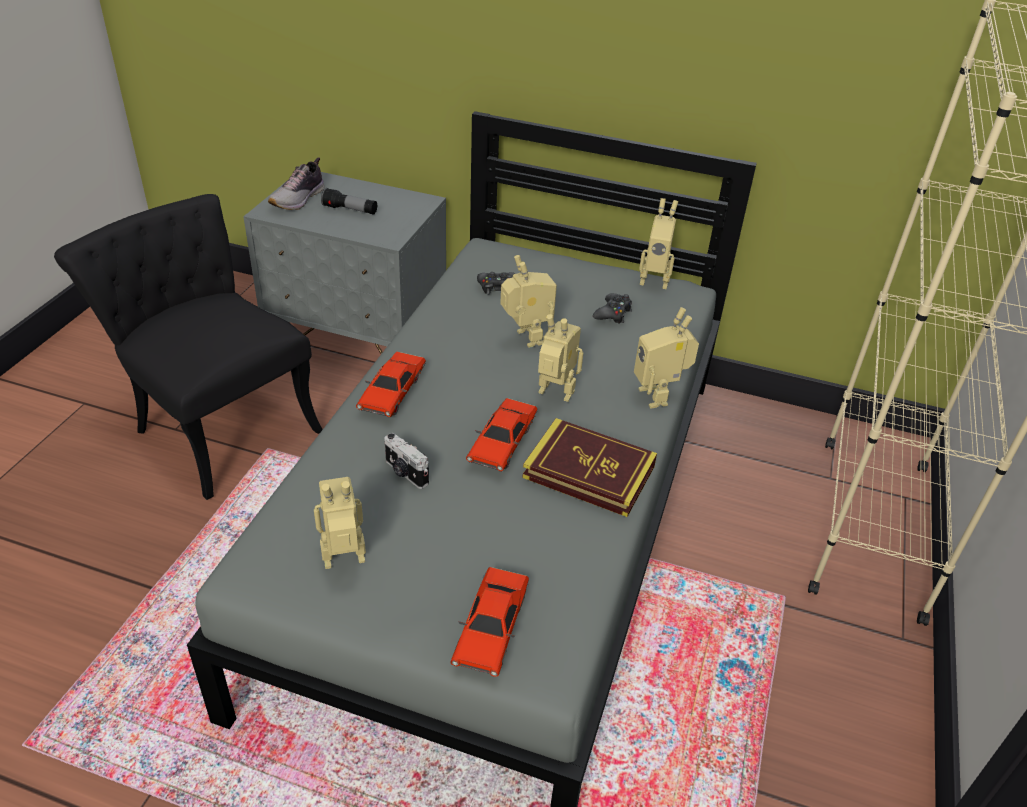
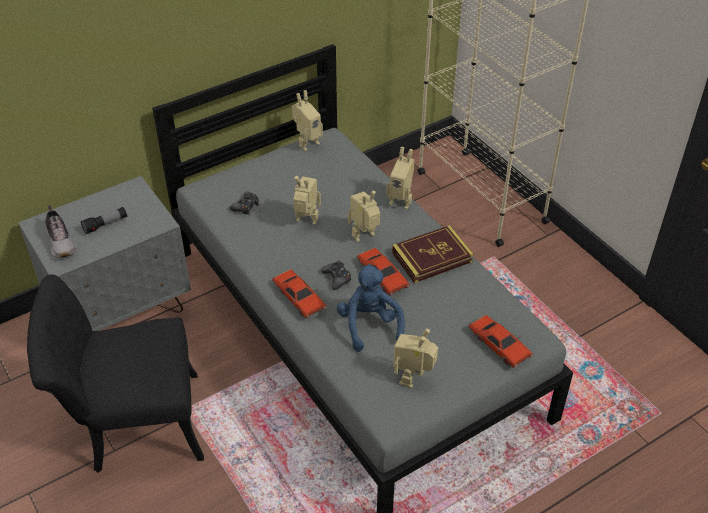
camera: 50 degrees left, 5 degrees up
(405, 473) = (369, 325): camera -> blue plush toy
(613, 313) = (322, 176): black game controller -> black game controller (337, 278)

